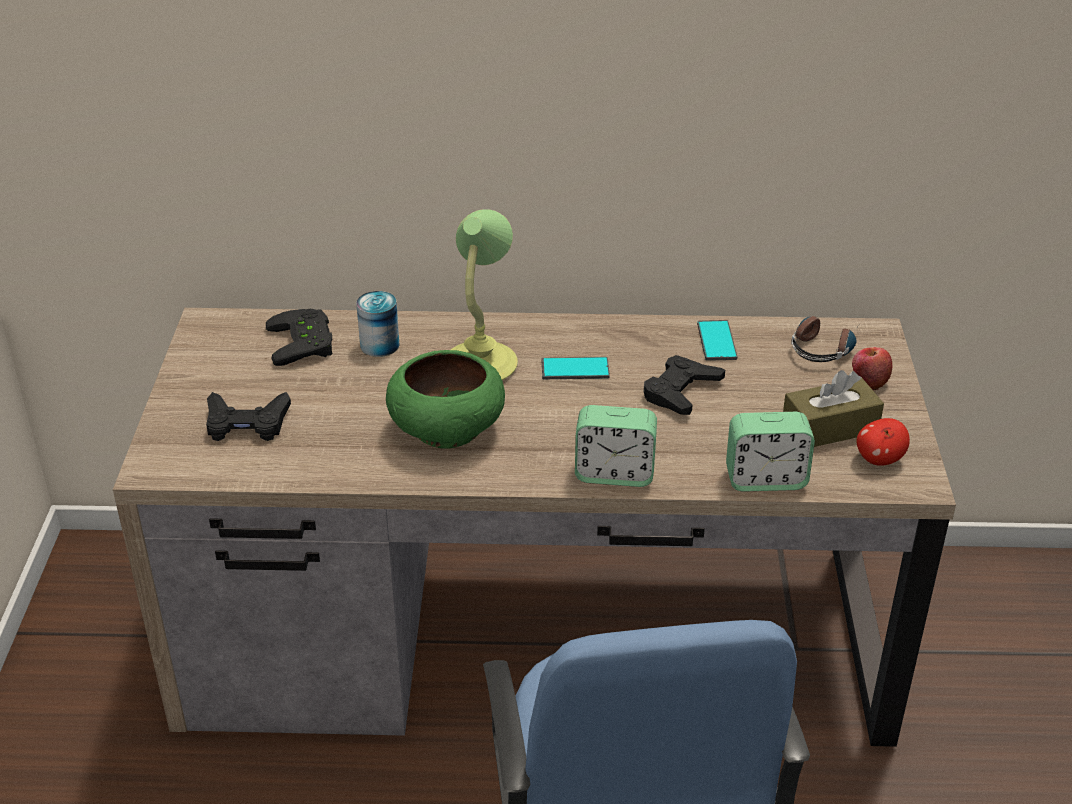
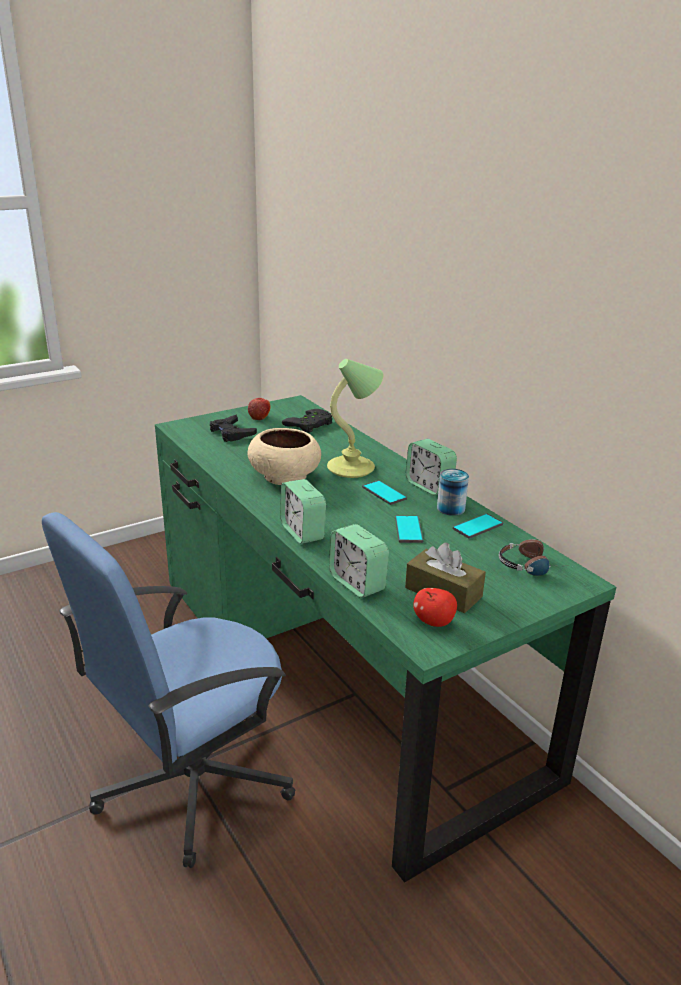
camera: 55 degrees right, 10 degrees down
(379, 345) = (332, 440): can -> can (451, 508)
(446, 428) = (285, 476): green bowl -> beige bowl
(535, 638) = (338, 670): brown desk -> green desk
(590, 329) = (429, 486): none -> alarm clock
(681, 391) = (408, 530): black game controller -> phone
(869, 381) = (519, 594): apple -> apple (259, 417)

